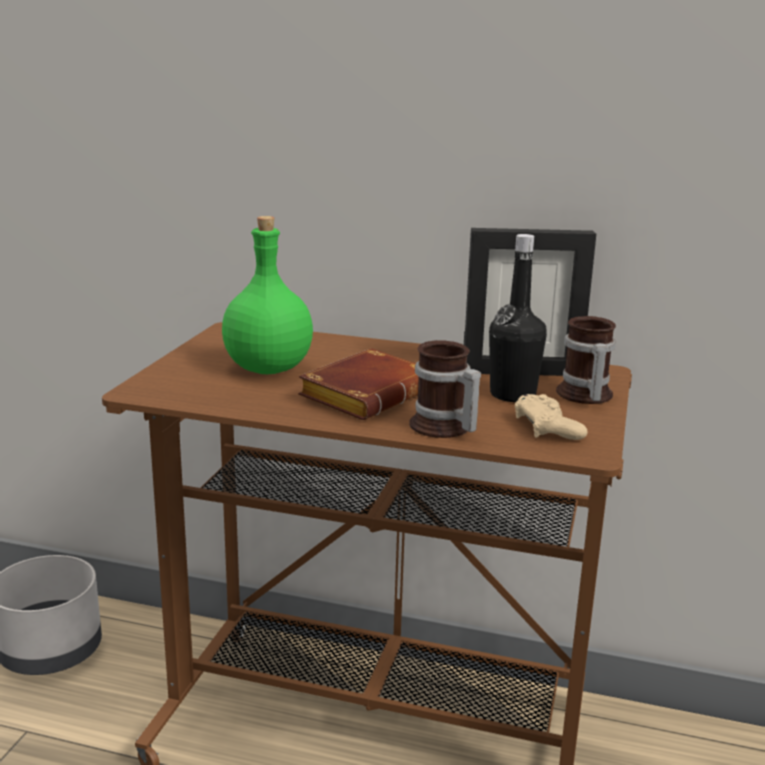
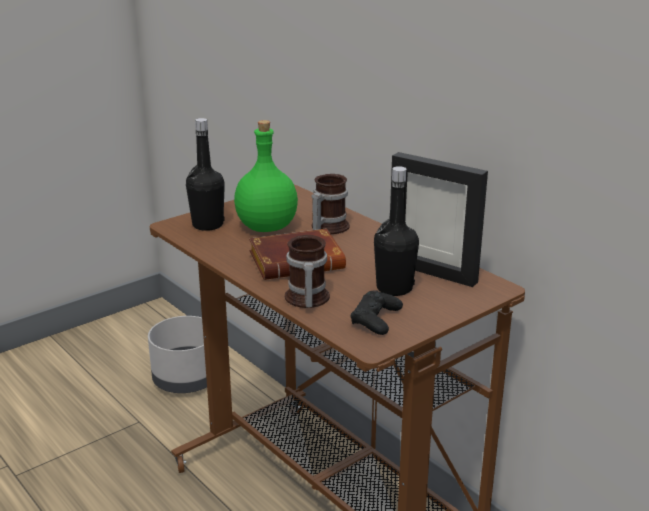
camera: 35 degrees right, 5 degrees up
(187, 381) = (207, 225): none -> black bottle
(547, 427) = (376, 319): beige game controller -> black game controller
(583, 396) = (444, 303): mug -> mug (326, 227)

